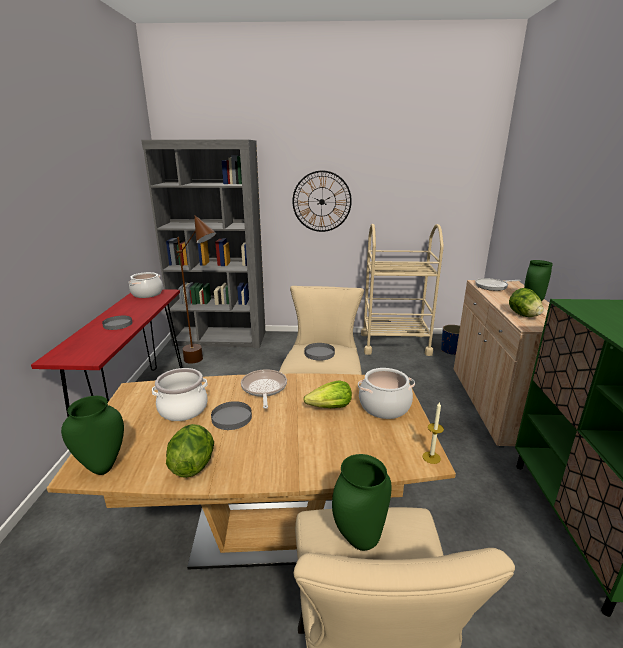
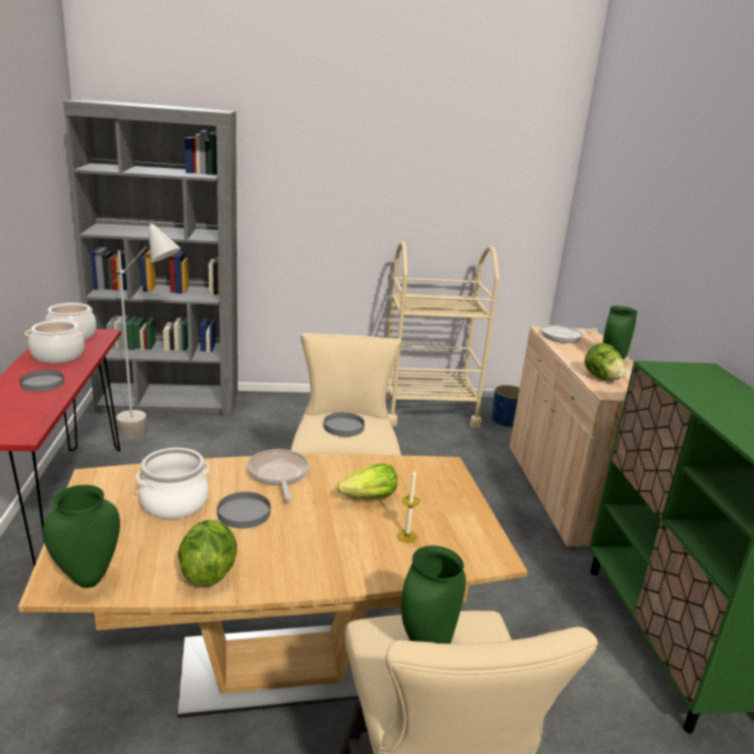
camera: 10 degrees left, 0 degrees up
(205, 362) = (152, 438): brown floor lamp -> grey floor lamp
(321, 201) = (329, 205): wall clock -> none
(384, 406) = (437, 495): cooking pot -> cooking pot (57, 356)
(431, 457) = (499, 554): candle -> candle (407, 536)

